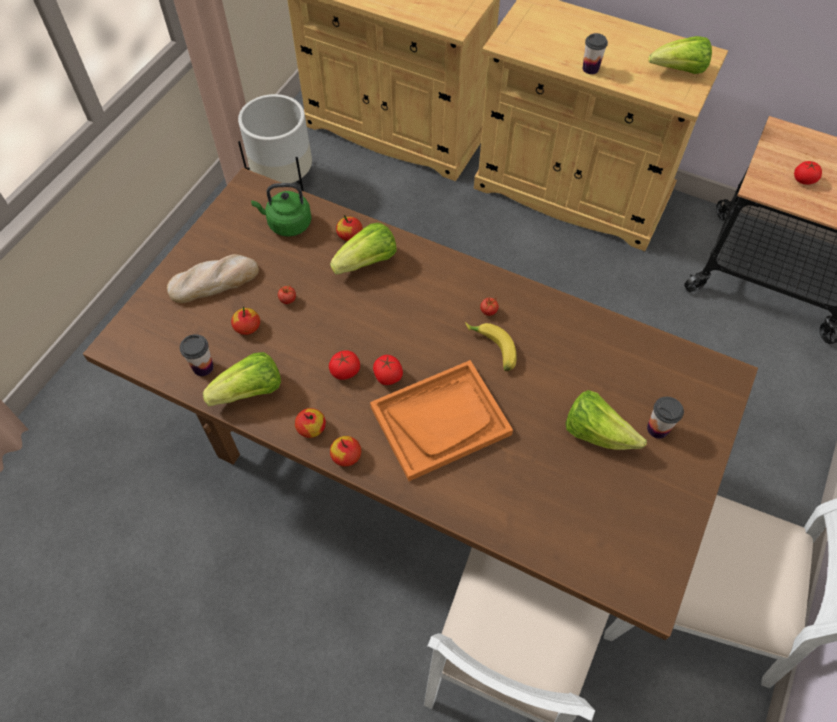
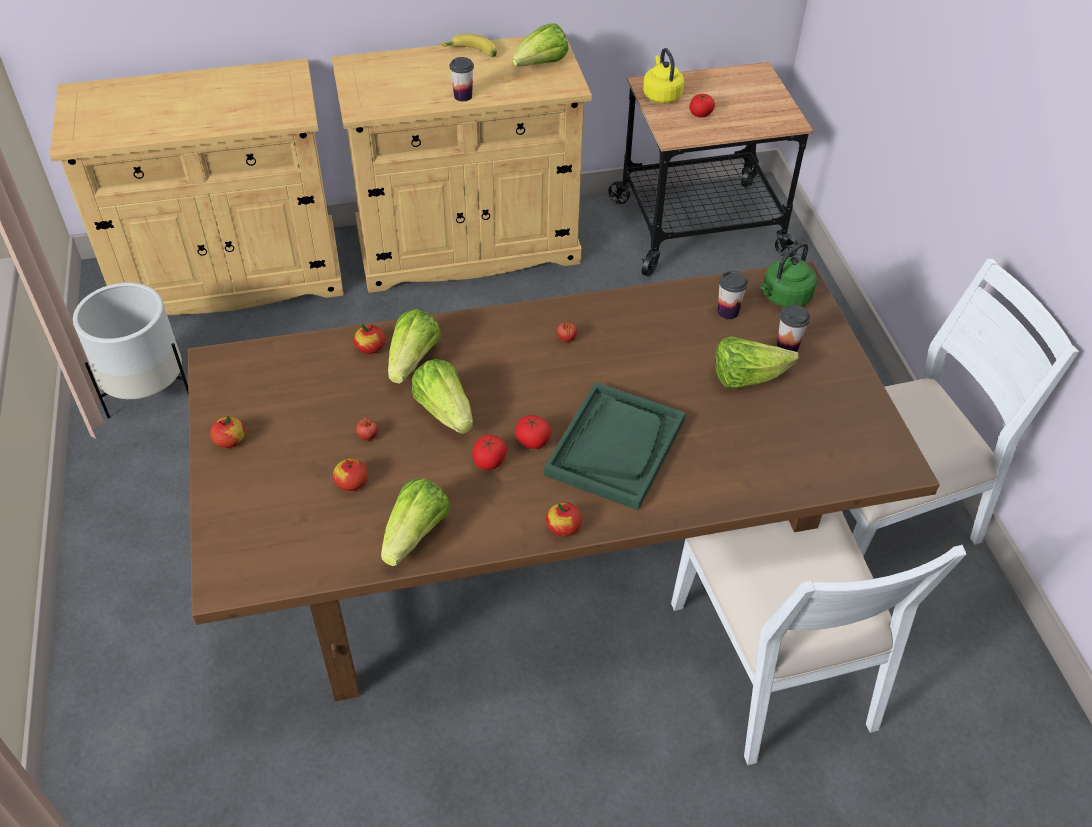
camera: 40 degrees left, 10 degrees down
(203, 367) = (343, 544): cup -> cup (728, 312)
(214, 281) = (271, 464): bread -> none
(287, 224) = (295, 372): green kettle -> green kettle (784, 297)
(311, 428) = (507, 526): apple -> apple (230, 440)
(352, 314) = (445, 411): none -> lettuce
(440, 420) = (615, 447): orange tray -> green tray
(491, 349) = (600, 367): banana -> banana (470, 53)
(784, 145) = (661, 95): none -> yellow kettle

